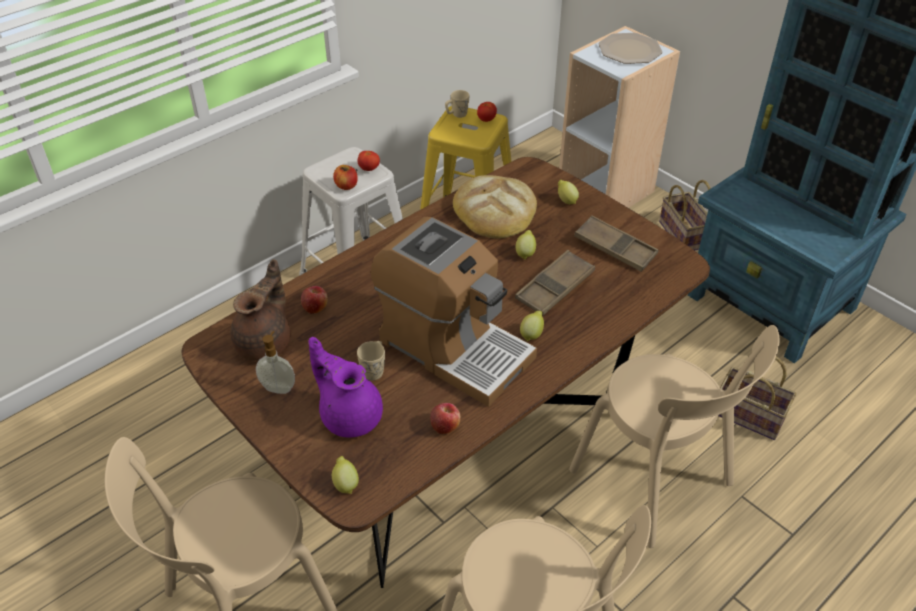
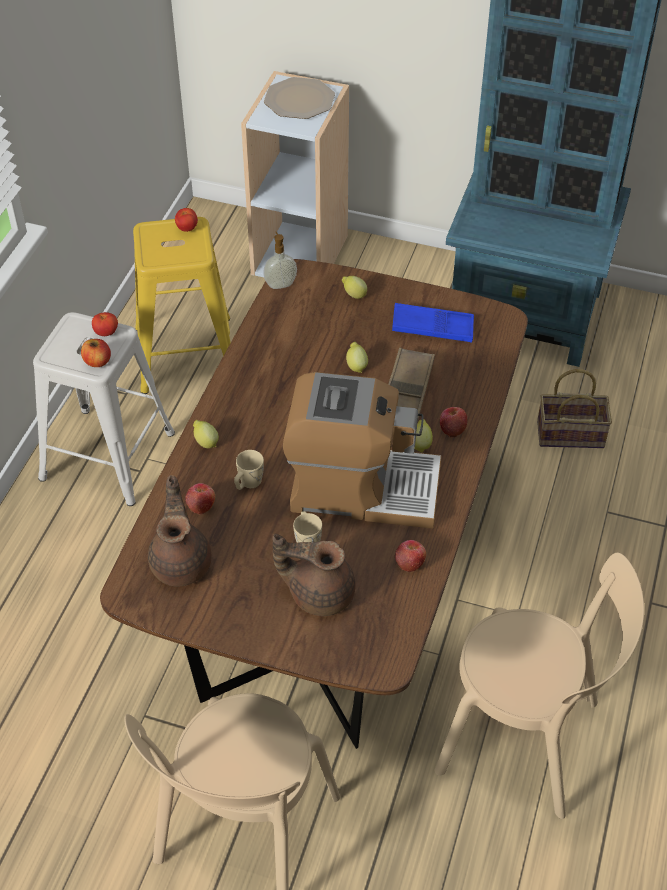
camera: 30 degrees left, 5 degrees up
(278, 387) = (232, 598): soap dispenser -> soap dispenser (280, 284)
(345, 484) = (365, 654): lemon -> lemon (205, 442)
(350, 415) = (319, 593): purple teapot -> brown teapot
(456, 114) = (151, 233): beige mug -> beige mug (248, 484)
(495, 210) = (295, 332): bread -> none
(569, 333) = (452, 429): none -> apple
(615, 248) = (432, 328): brown tray -> blue tray
(656, 482) = (530, 533): beige chair -> none
(684, 235) = (406, 273): basket -> none

